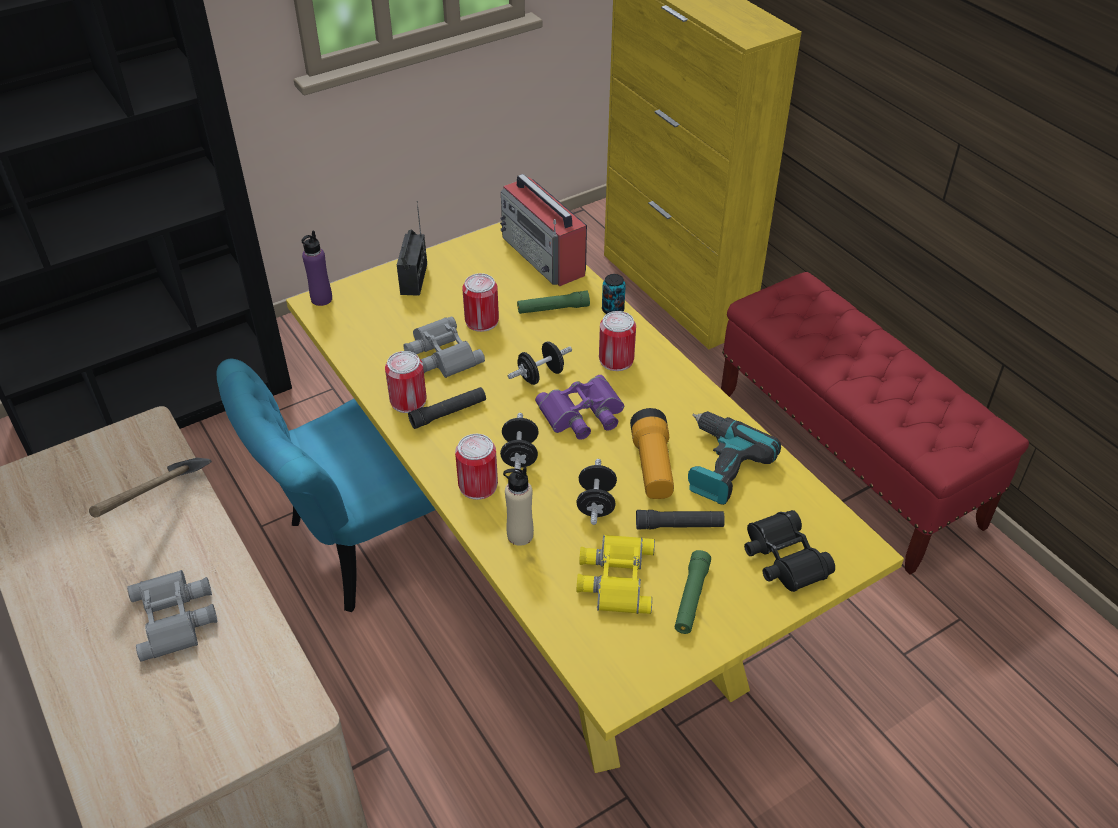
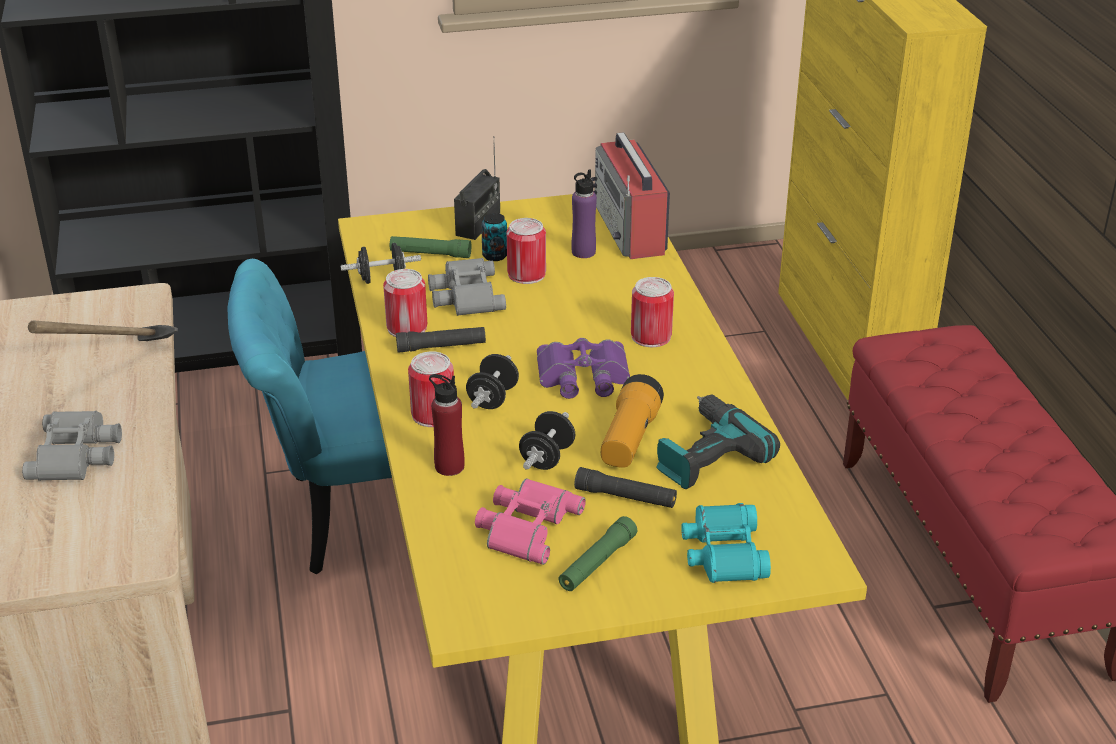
camera: 20 degrees right, 10 degrees down
(321, 299) = (373, 224): purple bottle -> purple bottle (583, 252)
(520, 535) = (449, 466): beige bottle -> red bottle
(540, 375) = (559, 334): black dumbbell -> black dumbbell (382, 279)
(553, 309) = (610, 278): green flashlight -> green flashlight (430, 254)
(613, 310) = (676, 291): can -> can (495, 256)
(614, 577) = (525, 525): yellow binoculars -> pink binoculars
(783, 559) = (723, 554): black binoculars -> turquoise binoculars

